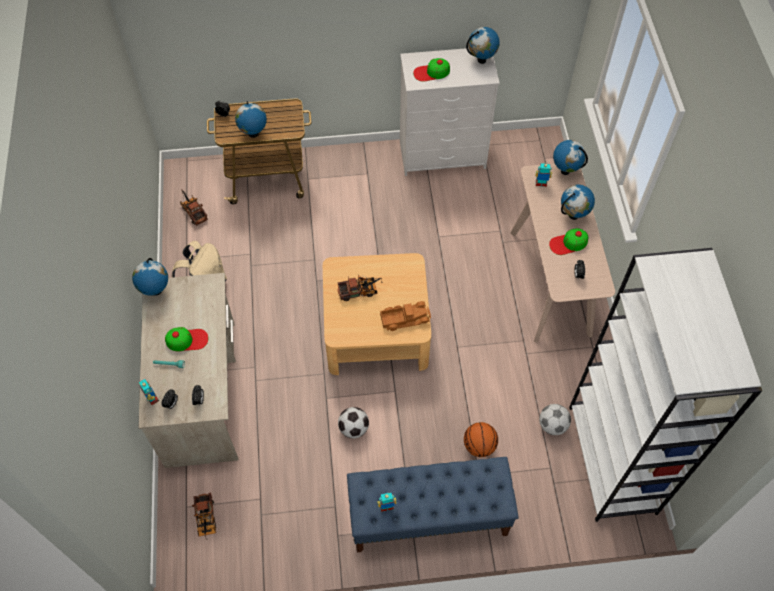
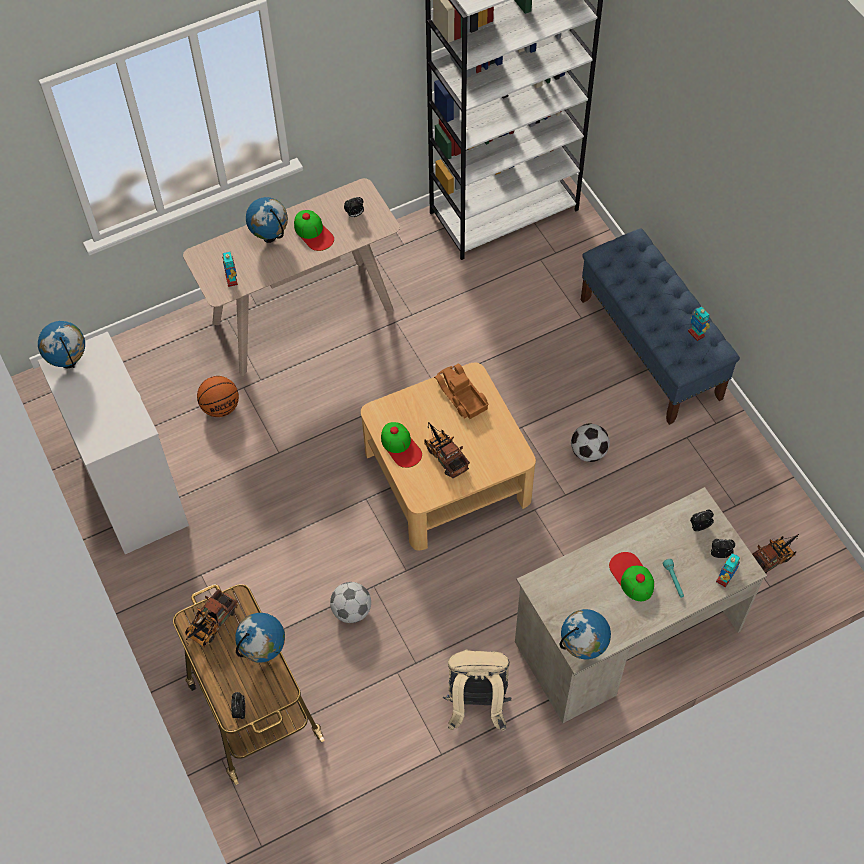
camera: 110 degrees left, 0 degrees up
(193, 211) = (354, 786): toy truck -> toy truck (210, 625)
(431, 72) = (112, 414): cap -> cap (401, 446)
(479, 446) = (547, 327): basketball -> basketball (220, 407)
(552, 425) = (490, 269): football -> football (351, 610)
(565, 170) = (201, 261): globe -> none

